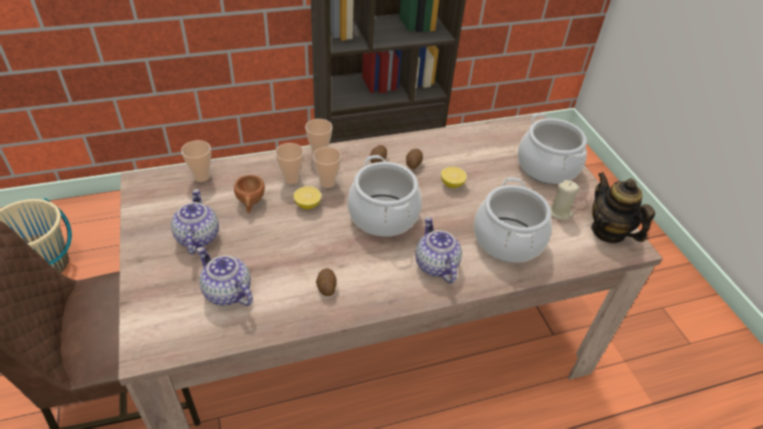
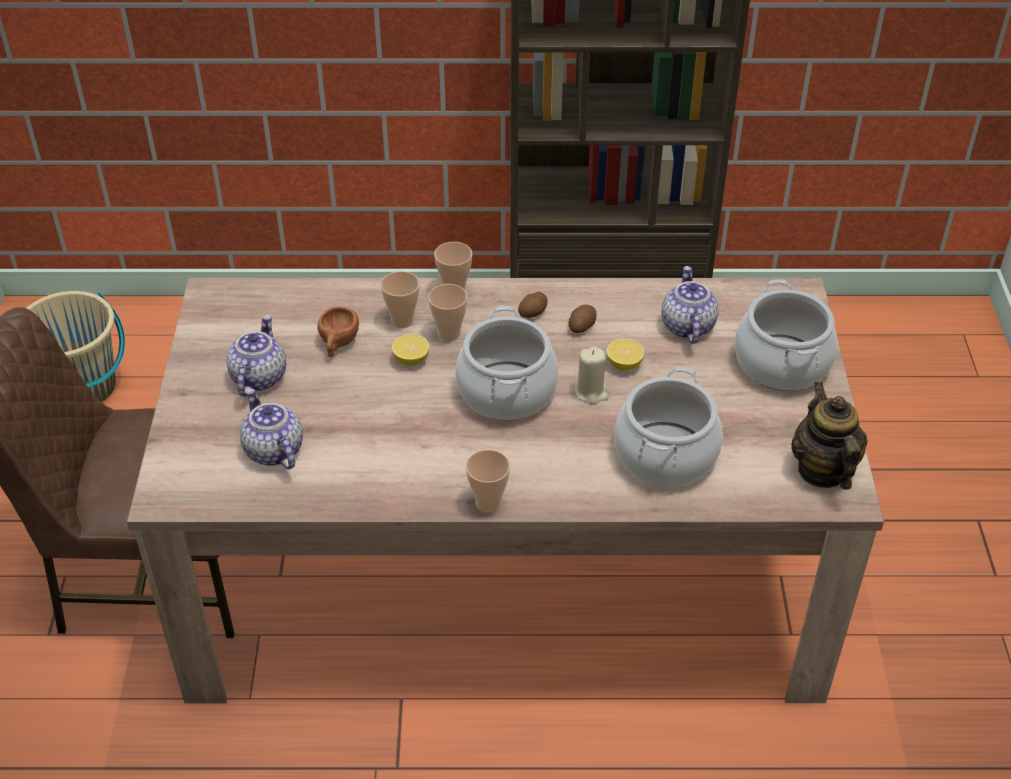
camera: 20 degrees right, 0 degrees up
(201, 176) = (287, 299): cup -> cup (488, 503)
(326, 287) = (395, 468): potato -> none
(435, 265) = (548, 468): teapot -> teapot (686, 326)
(559, 212) = (764, 431): beige candle -> beige candle (591, 392)

